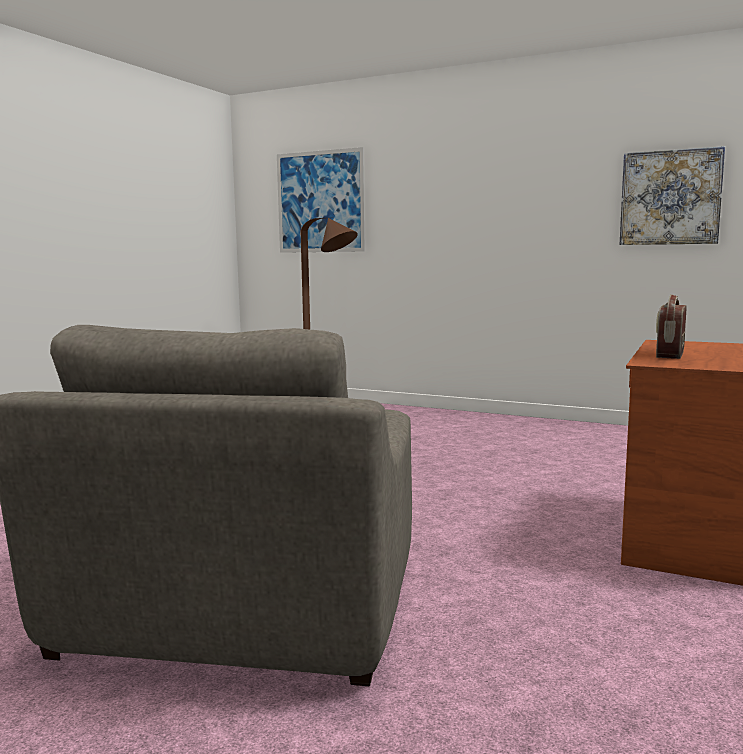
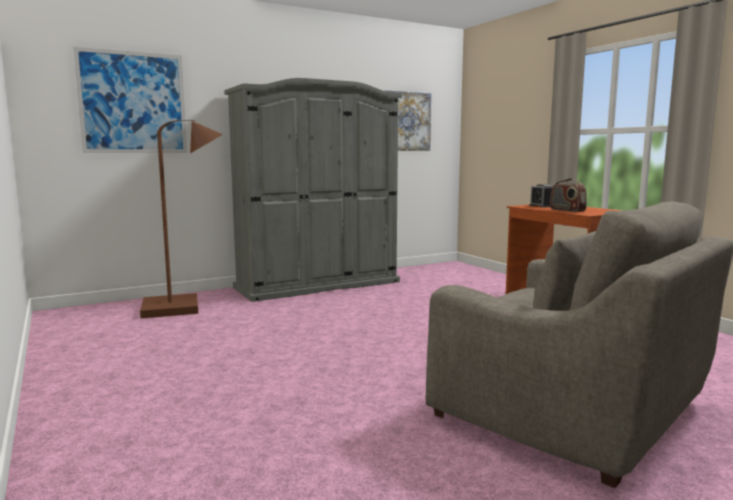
camera: 55 degrees left, 0 degrees up
(482, 422) = (318, 284): none -> grey wardrobe
(698, 345) = (542, 206): none -> alarm clock

